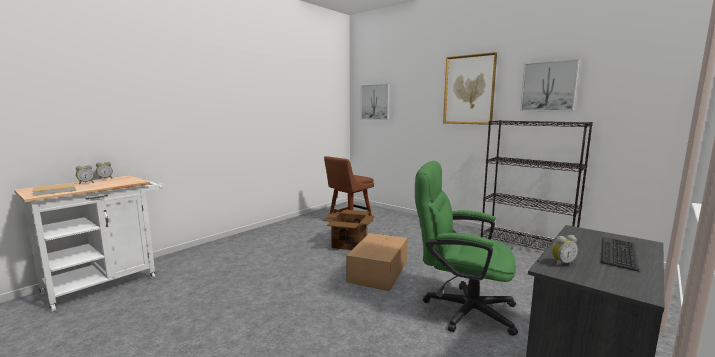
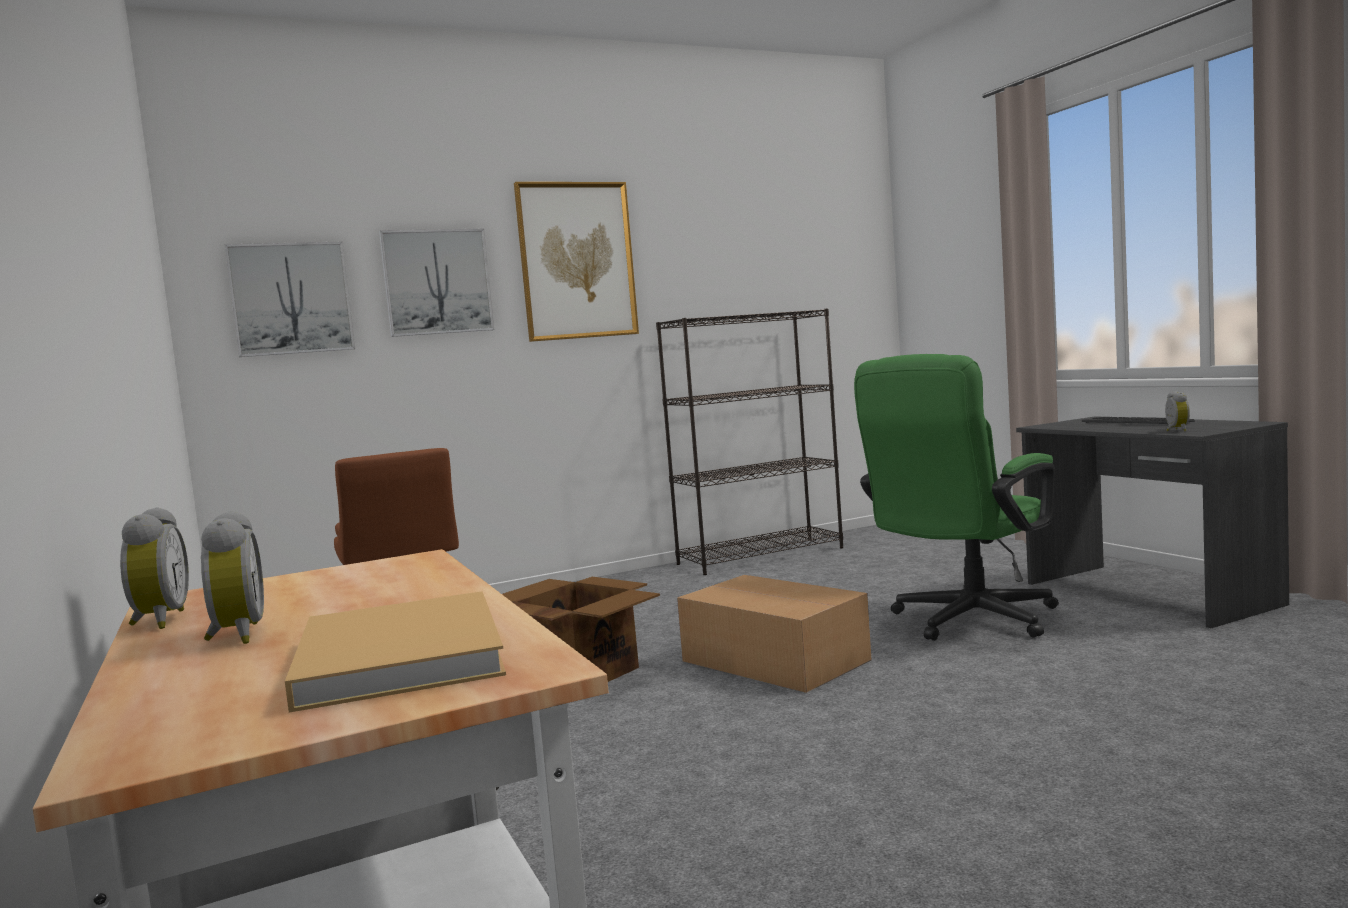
camera: 65 degrees left, 5 degrees down
(548, 86) = (721, 255): picture -> picture (437, 282)

